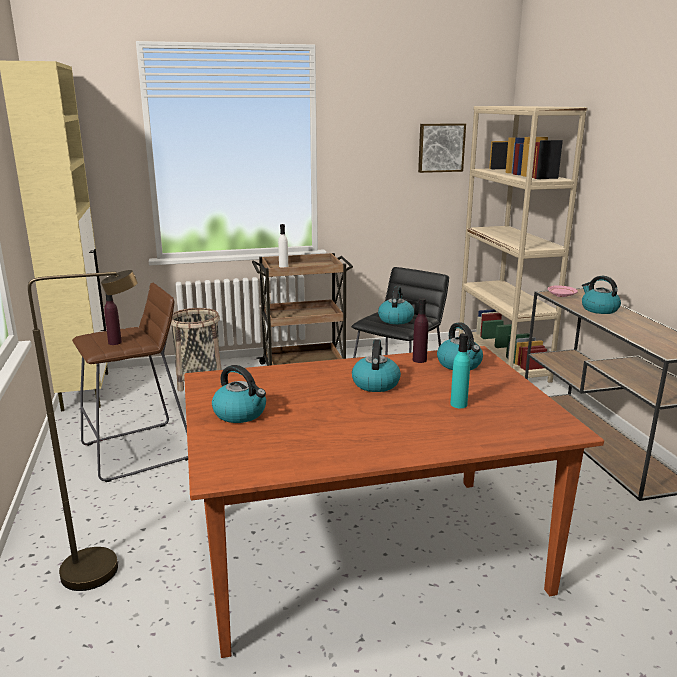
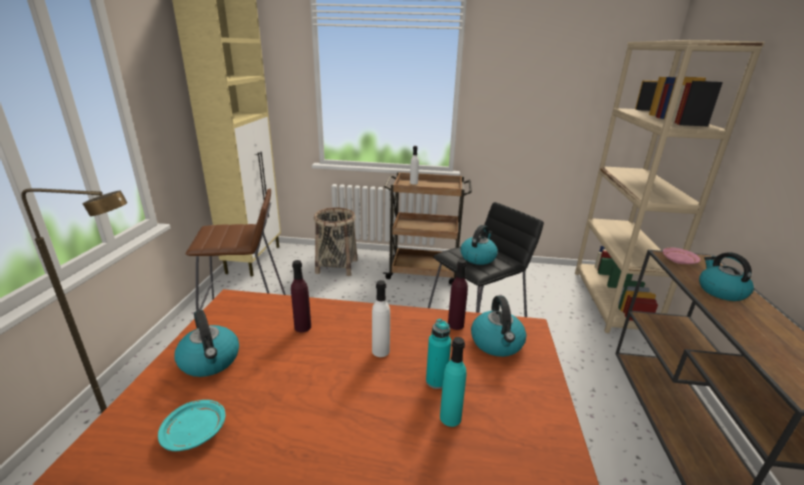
camera: 20 degrees right, 5 degrees up
(115, 342) = (220, 238): purple bottle -> purple bottle (302, 327)
(281, 446) = (195, 431): none -> turquoise plate
(375, 383) = (380, 351): kettle -> white bottle
(433, 390) = (436, 381): none -> turquoise bottle
(440, 147) = (586, 84): picture -> none

